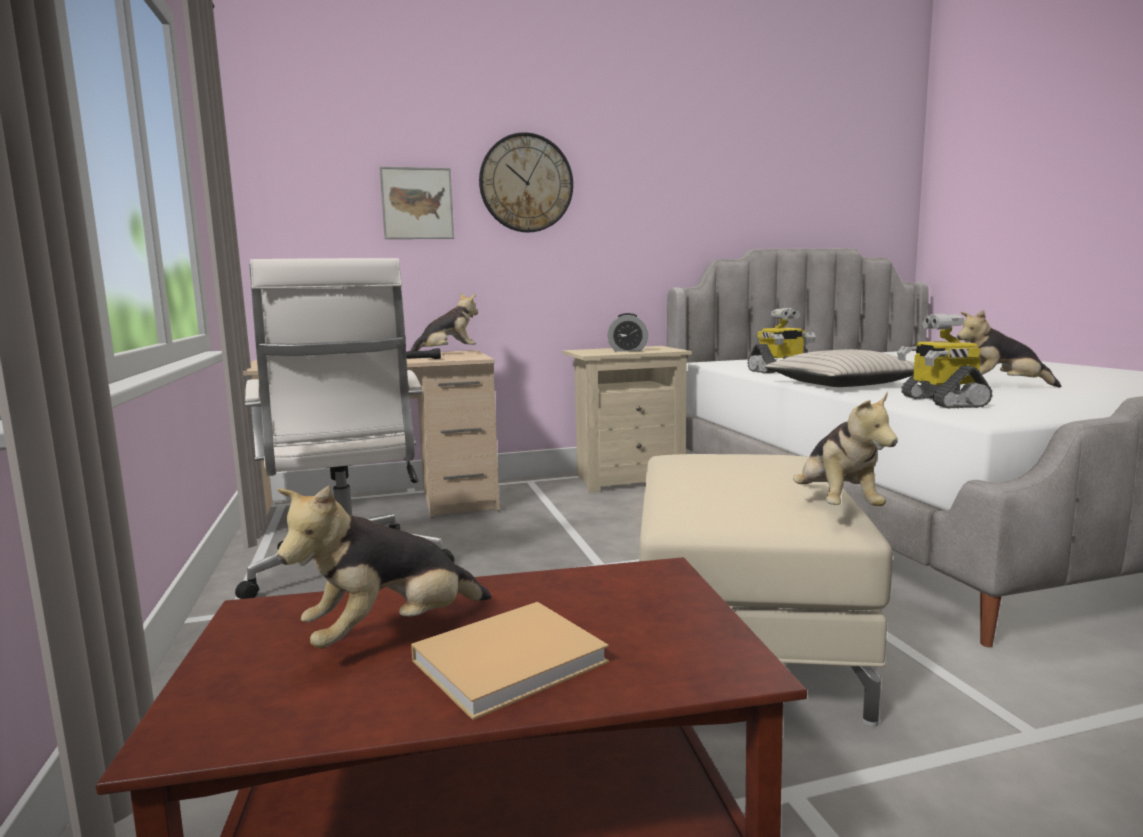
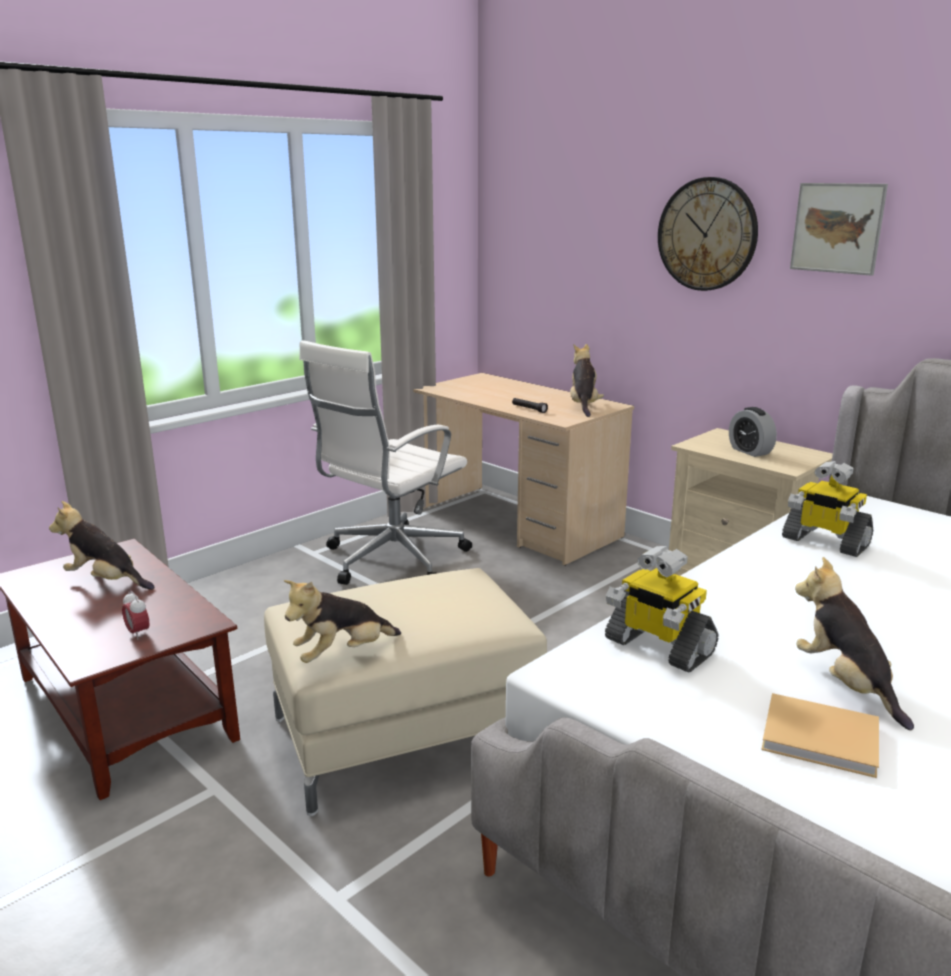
camera: 60 degrees right, 10 degrees up
(417, 203) = (605, 250): picture -> picture (837, 228)
(447, 354) = (583, 406): plush toy -> plush toy turned 120 degrees counterclockwise
(514, 659) = (86, 612): beige book -> beige book (824, 739)
(653, 619) = (138, 633): none -> alarm clock
(842, 384) = (742, 586): beige pillow -> none
(941, 402) = (657, 647): toy robot -> toy robot turned 105 degrees counterclockwise

